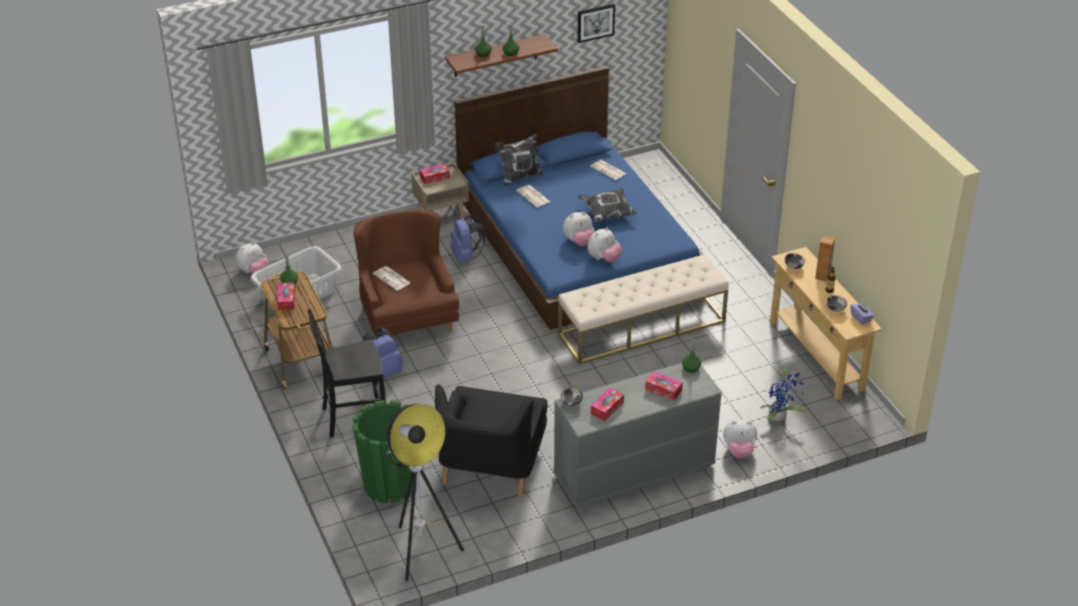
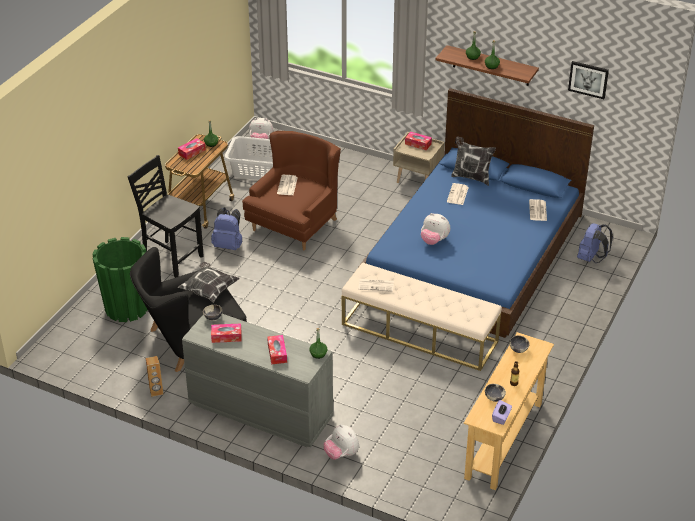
camera: 50 degrees right, 0 degrees up
(422, 551) = (79, 356): floor lamp -> none
(466, 256) = (390, 213): blue backpack -> blue backpack (591, 258)
(601, 302) = (376, 285): none -> newspaper
(603, 259) = (431, 262): plush toy -> none
(607, 213) = (486, 236): pillow -> pillow (209, 290)
(779, 418) = (404, 457): potted plant -> none
(822, 276) = (527, 371): brown speaker -> brown speaker (156, 392)

